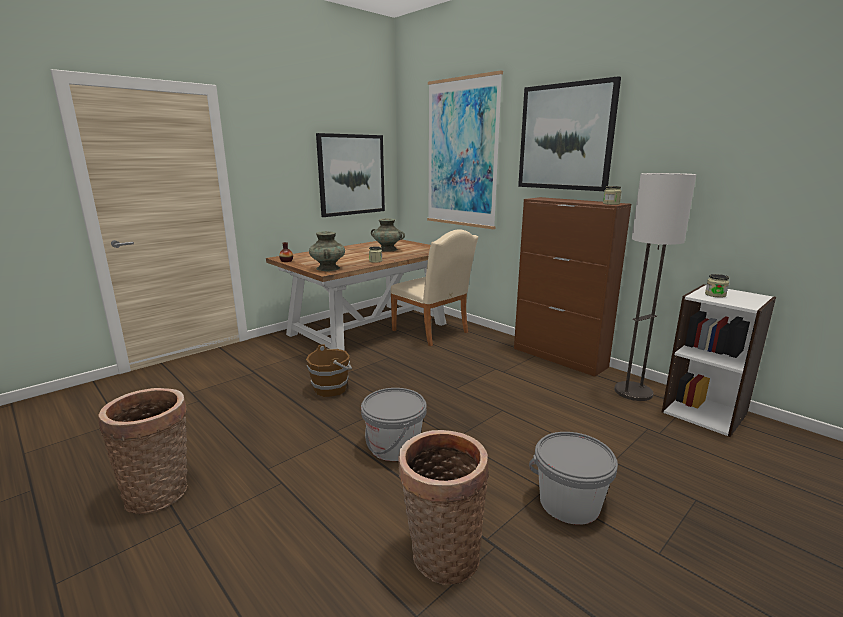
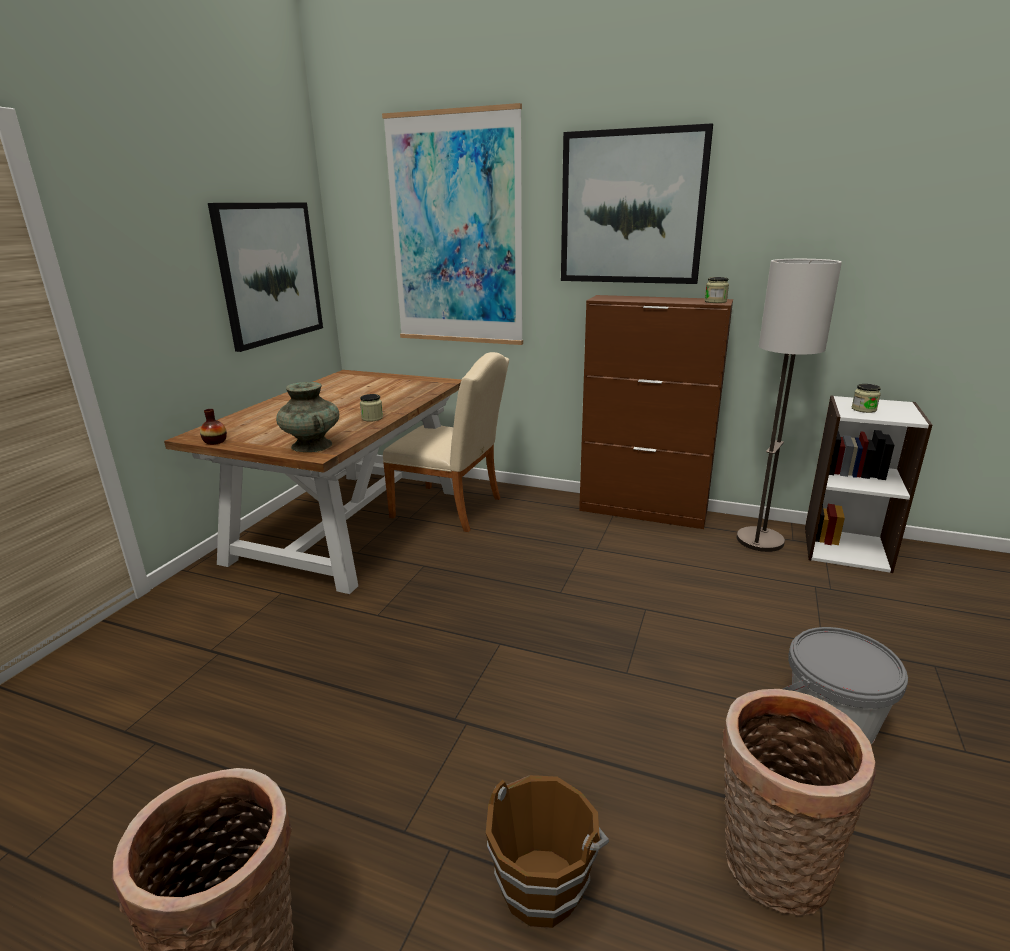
camera: 25 degrees left, 5 degrees up
(331, 389) = (382, 645): brown bucket -> brown bucket (543, 882)
(387, 249) = (362, 393): turquoise vase -> none
(394, 446) = (561, 715): grey bucket -> none

